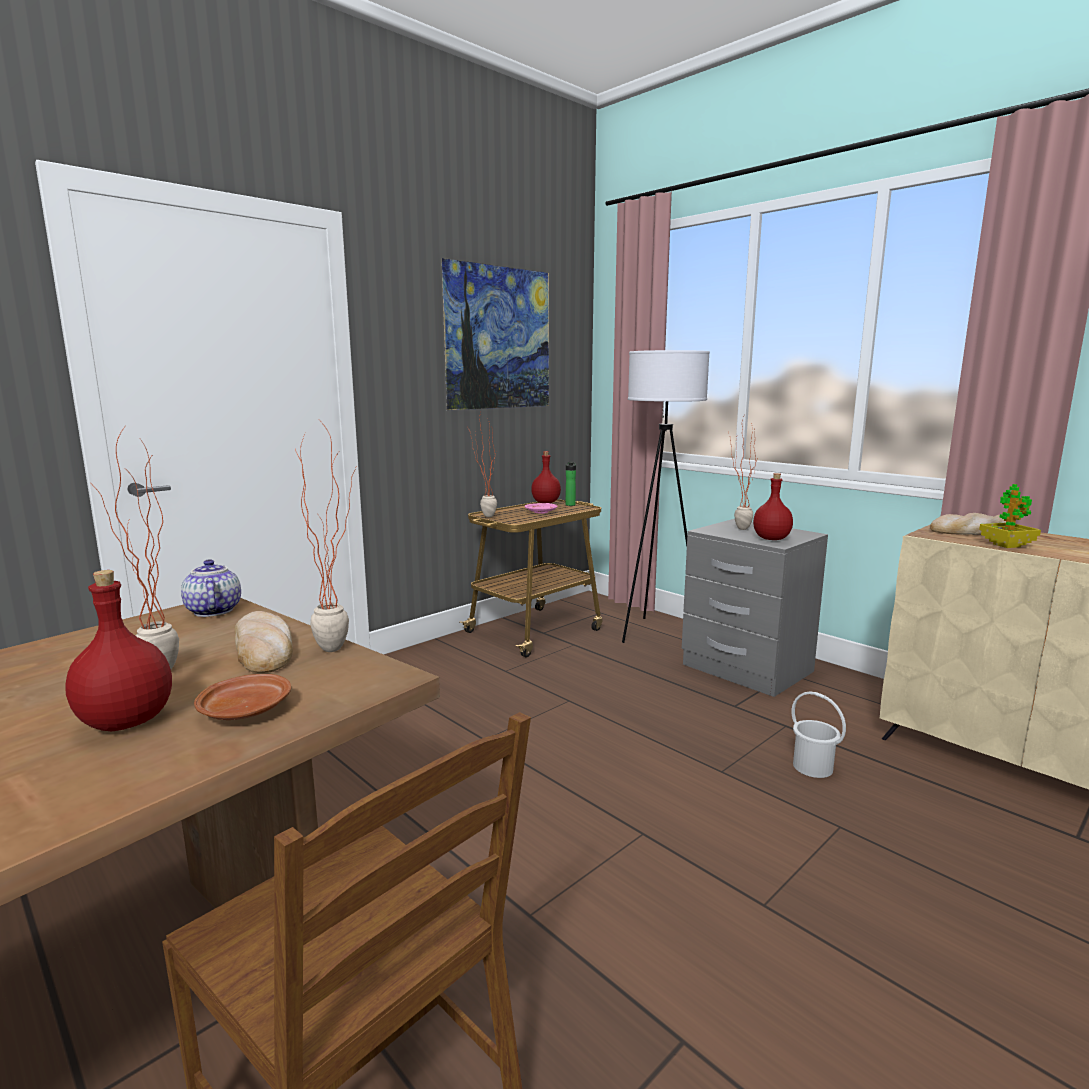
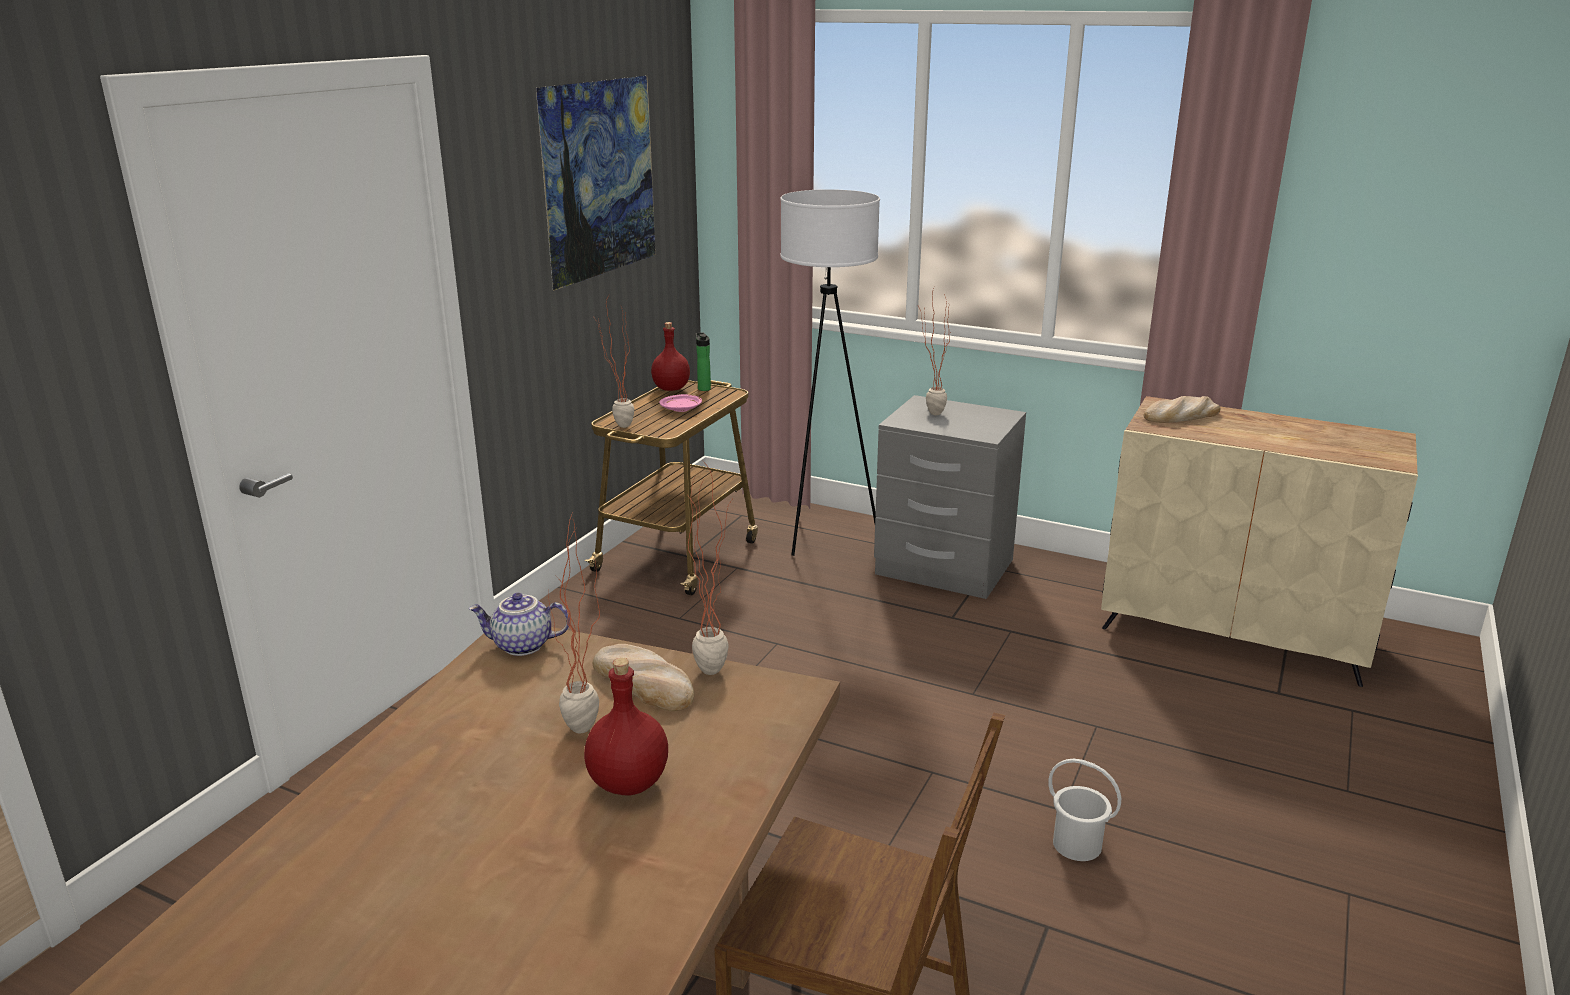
camera: 20 degrees left, 10 degrees up
(212, 611) = (522, 646): teapot -> teapot turned 45 degrees counterclockwise
(245, 710) = (717, 750): brown plate -> none
(772, 539) = (975, 428): red bottle -> none
(812, 766) = (1052, 671): white bucket -> white bucket (1077, 844)
(1006, 545) = (1216, 435): potted plant -> none

